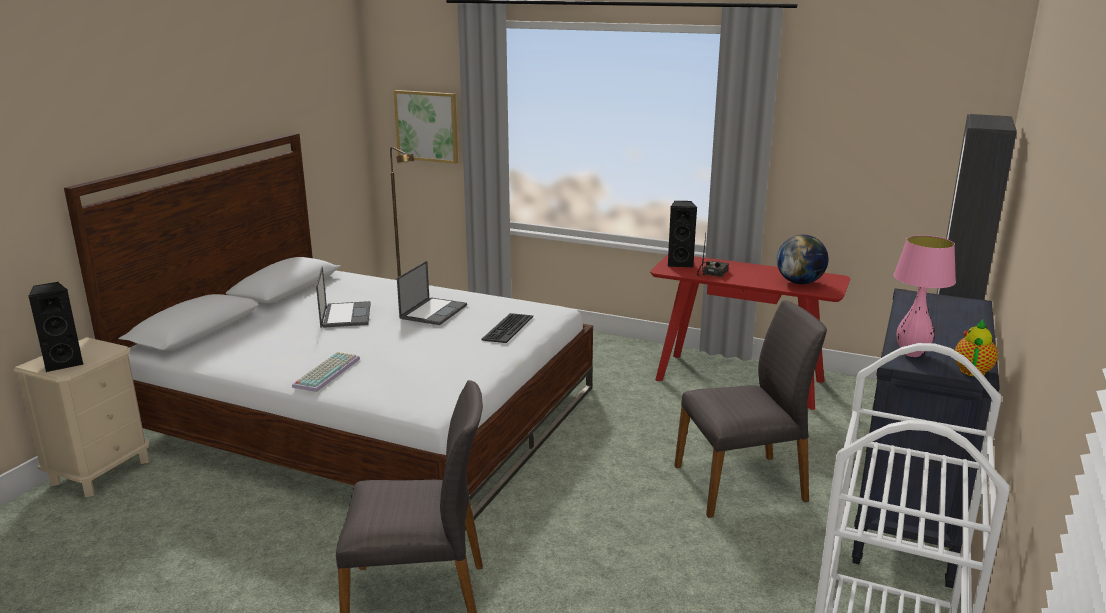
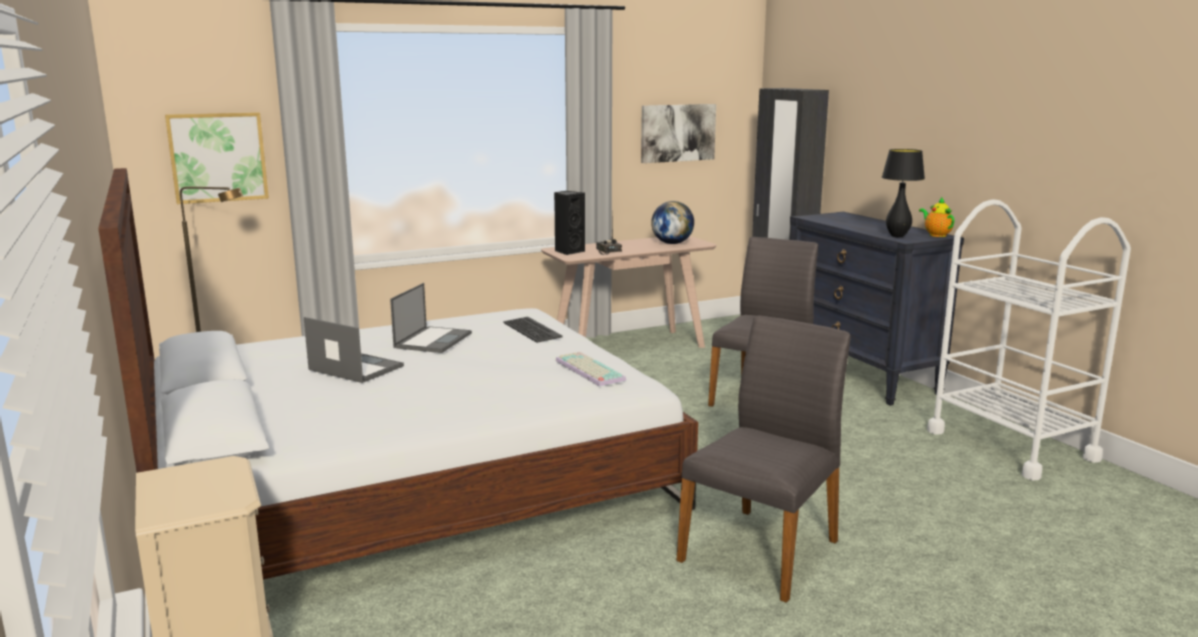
camera: 50 degrees left, 5 degrees down
(64, 363) = (203, 496): black speaker -> none
(326, 372) = (482, 403): keyboard -> keyboard (587, 370)
(433, 311) = (433, 340): laptop -> laptop turned 45 degrees clockwise
(740, 380) = (628, 348): red console table -> beige console table
(870, 155) = (677, 132): none -> picture
(912, 354) = (897, 236): pink table lamp -> black table lamp

